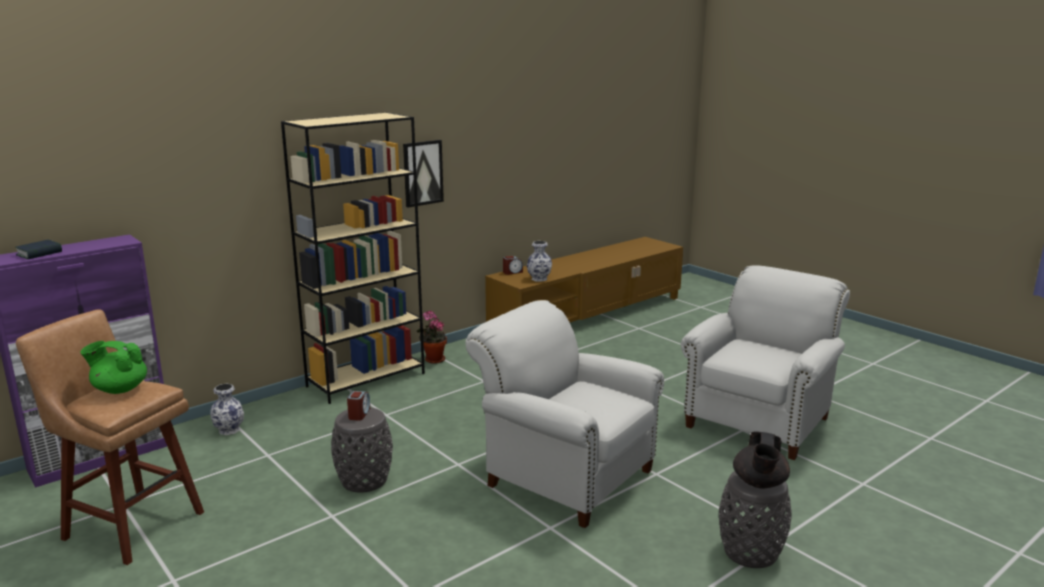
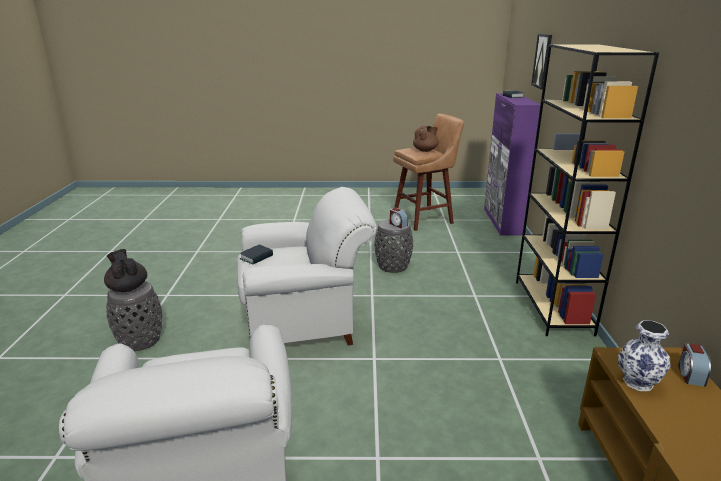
camera: 130 degrees right, 5 degrees up
(119, 389) = (425, 150): green teapot -> brown teapot
(229, 430) = (504, 249): vase -> none
(422, 173) = (670, 148): picture -> picture (542, 61)
(433, 360) = (580, 352): potted plant -> none
(606, 412) = (256, 257): none -> book

